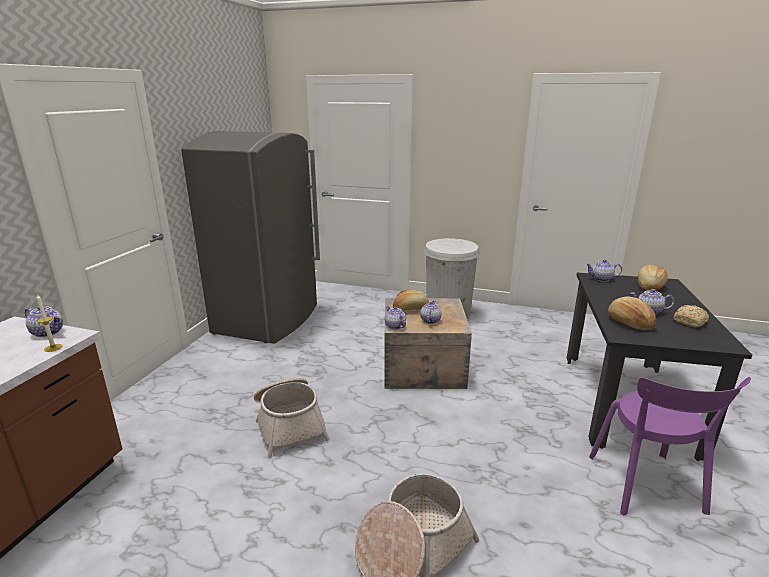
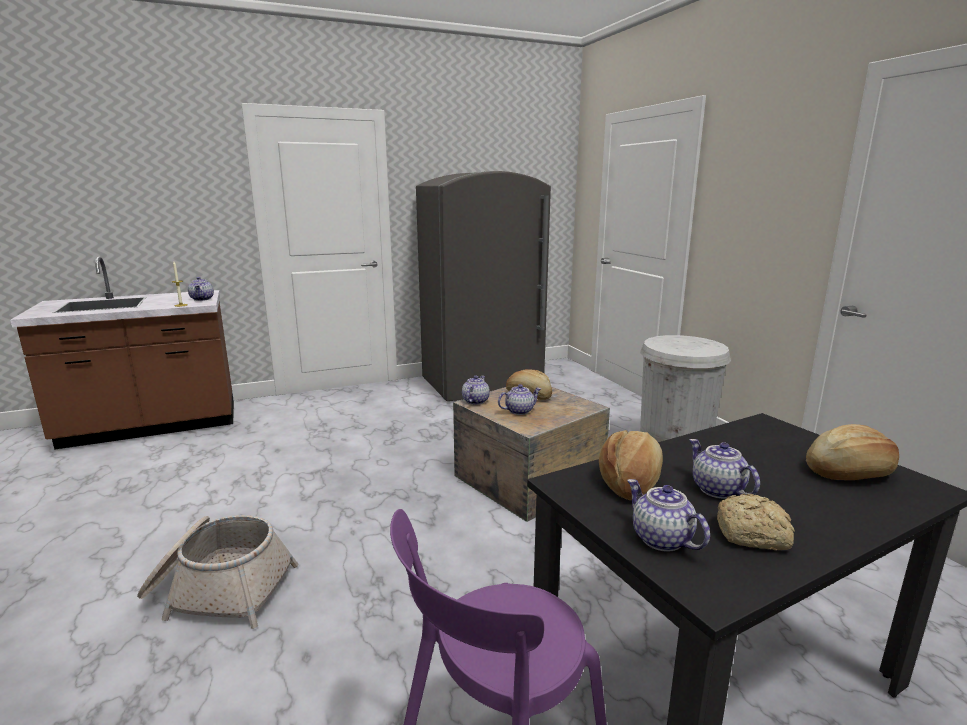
camera: 50 degrees right, 5 degrees down
(289, 424) = (340, 458): basket -> none
(601, 279) = (778, 432): teapot -> teapot (660, 539)

